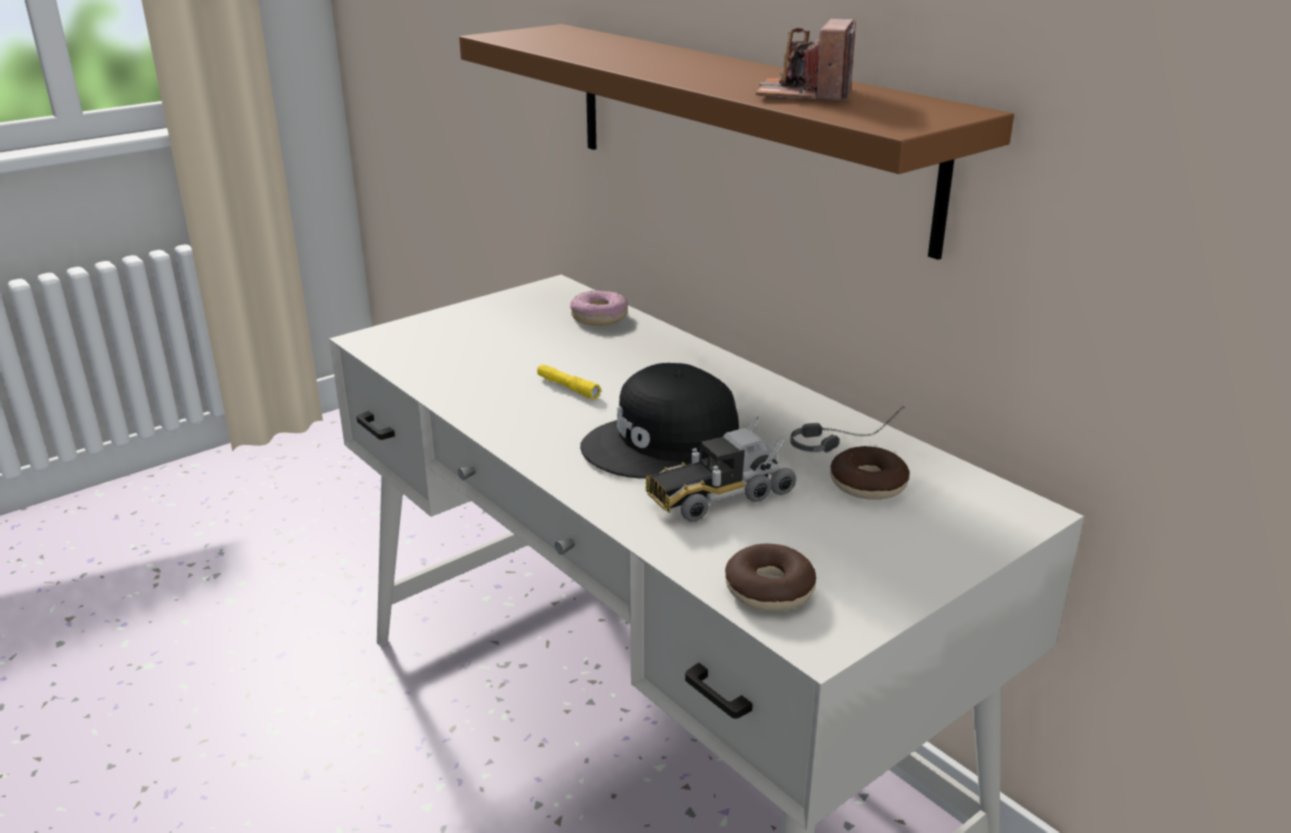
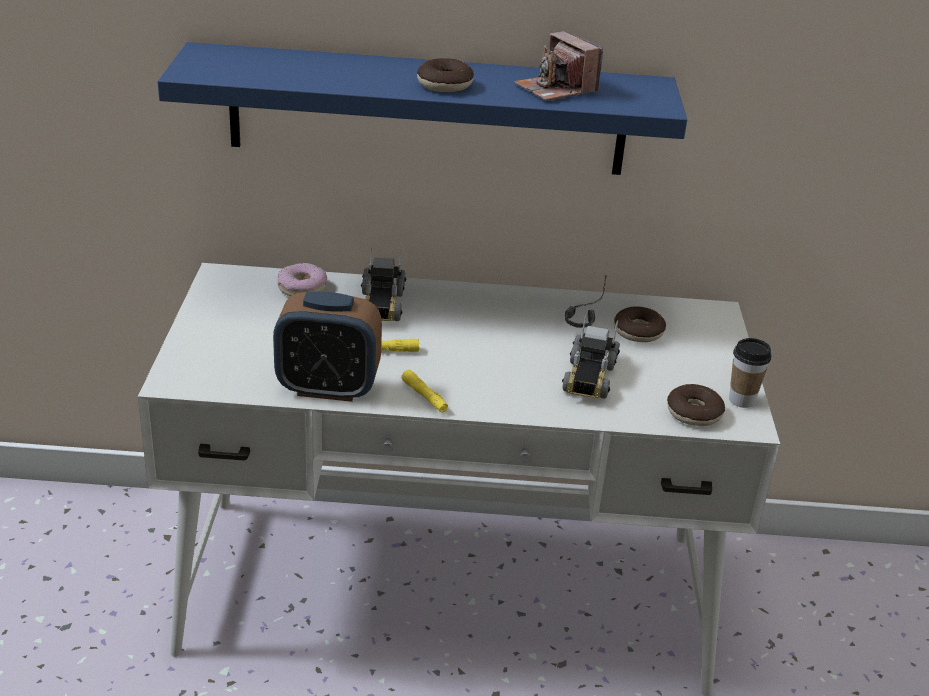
camera: 50 degrees left, 5 degrees up
(460, 392) = (328, 388): none -> alarm clock
(522, 435) = (425, 396): none -> yellow flashlight
(641, 352) = (381, 304): none -> toy truck
(663, 443) = (507, 360): black cap -> none
(692, 73) = (445, 85): none -> donut
(741, 129) = (428, 110): brown shelf -> blue shelf
(863, 611) = (741, 400): none -> cup

